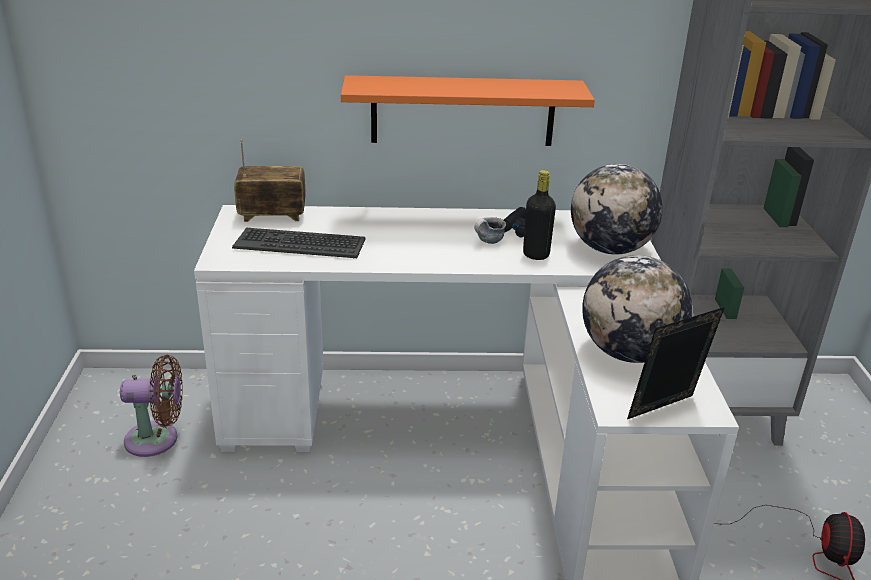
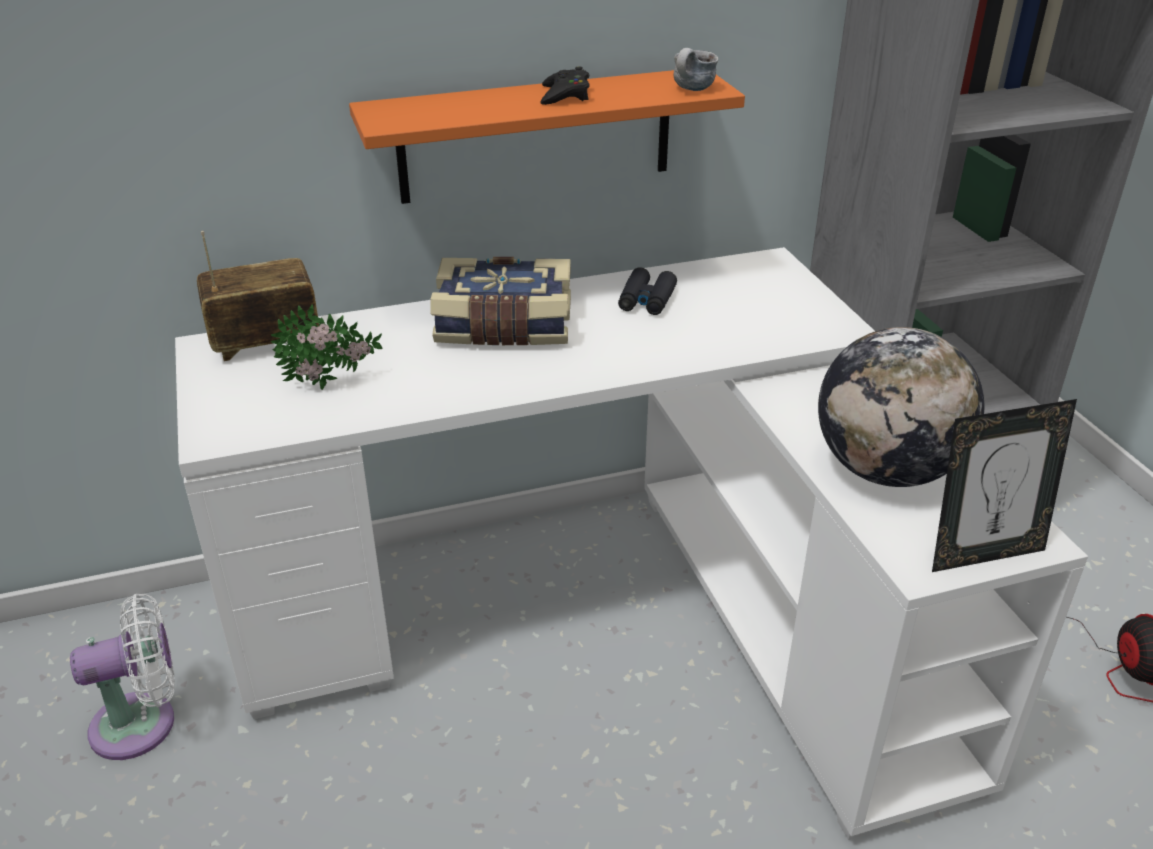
camera: 15 degrees left, 5 degrees up
(157, 439) = (142, 723): brown fan -> white fan
(300, 244) = (333, 384): keyboard -> potted plant
(420, 229) = (504, 326): none -> book
(477, 86) = (565, 95): none -> black game controller
(488, 242) = (613, 331): mug -> mug (692, 90)
(536, 255) = (690, 339): black bottle -> none
(610, 249) = (785, 312): globe -> none
(665, 411) = (983, 554): picture frame -> picture frame turned 150 degrees counterclockwise

